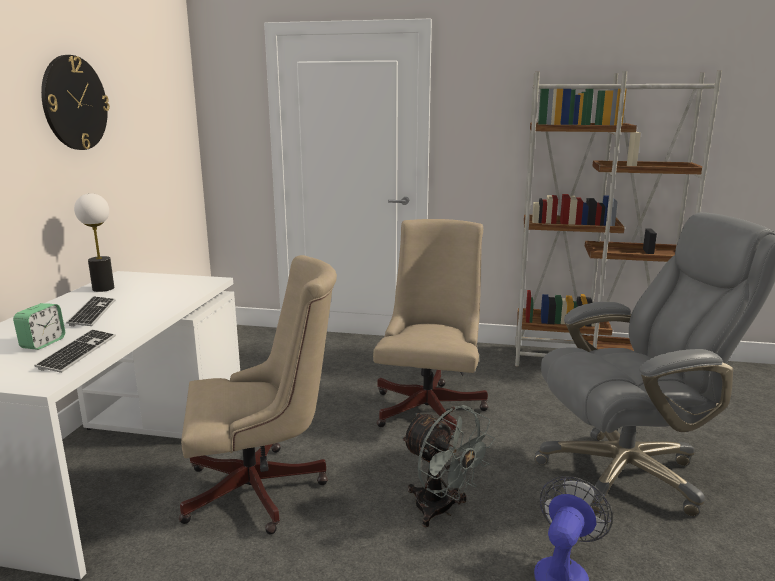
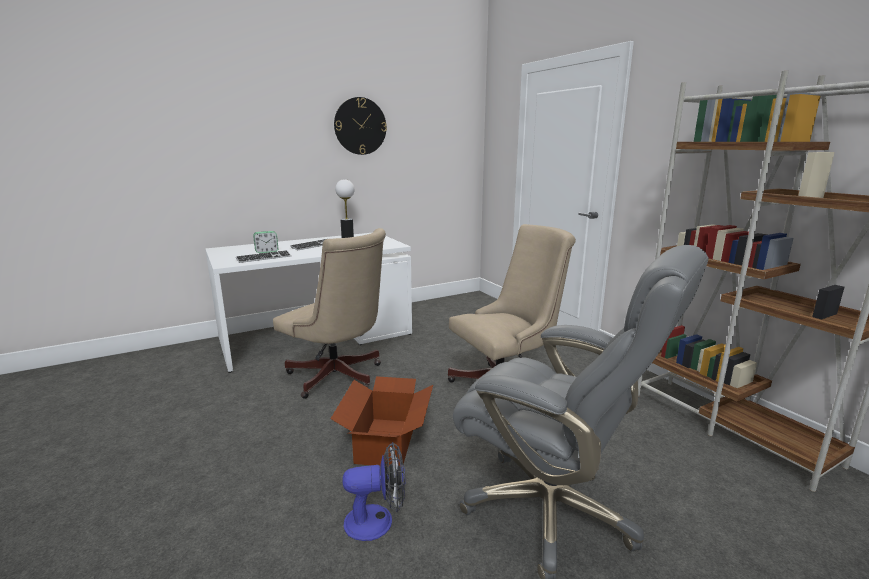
camera: 50 degrees right, 0 degrees up
(441, 510) = (387, 441): grey fan -> cardboard box

